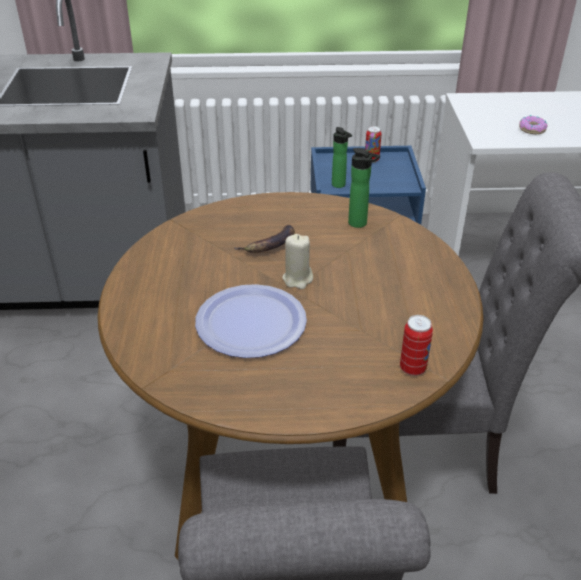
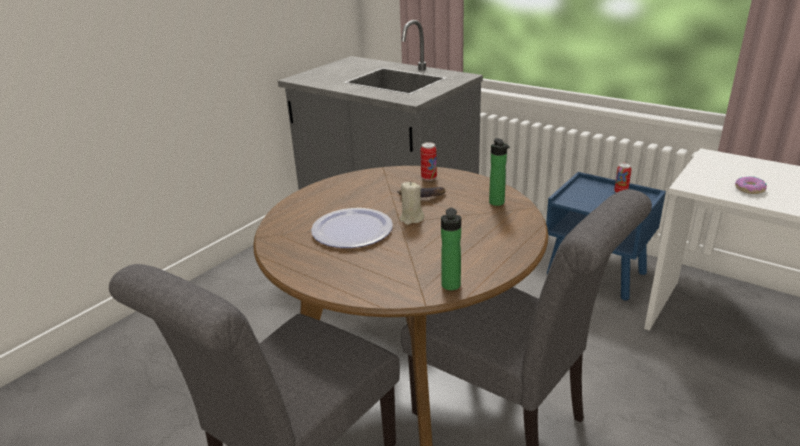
camera: 40 degrees right, 10 degrees down
(340, 185) = (573, 201): bottle -> bottle (451, 287)
(412, 368) = (412, 290): can -> can (429, 178)

